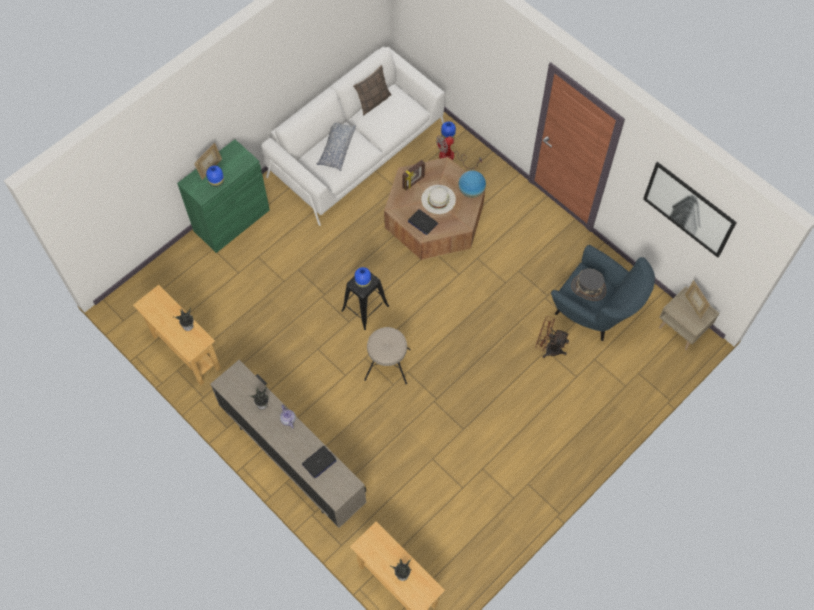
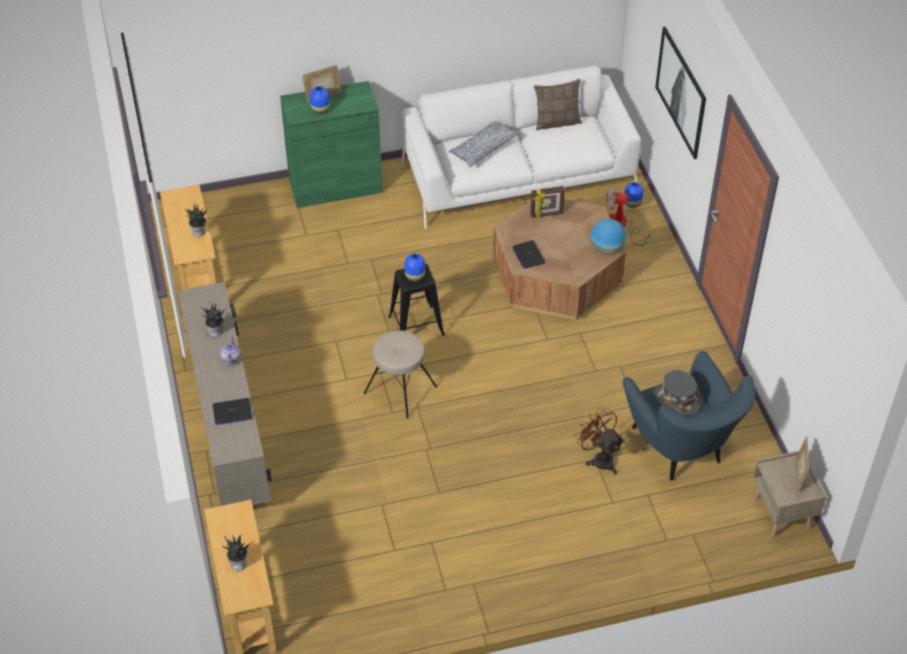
camera: 30 degrees right, 15 degrees down
(438, 199) = (562, 241): white hat -> none
(688, 209) = (816, 319): picture -> picture (681, 92)

